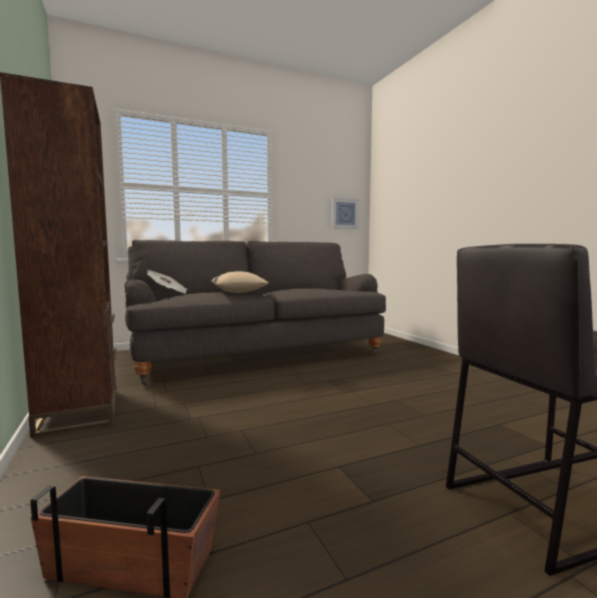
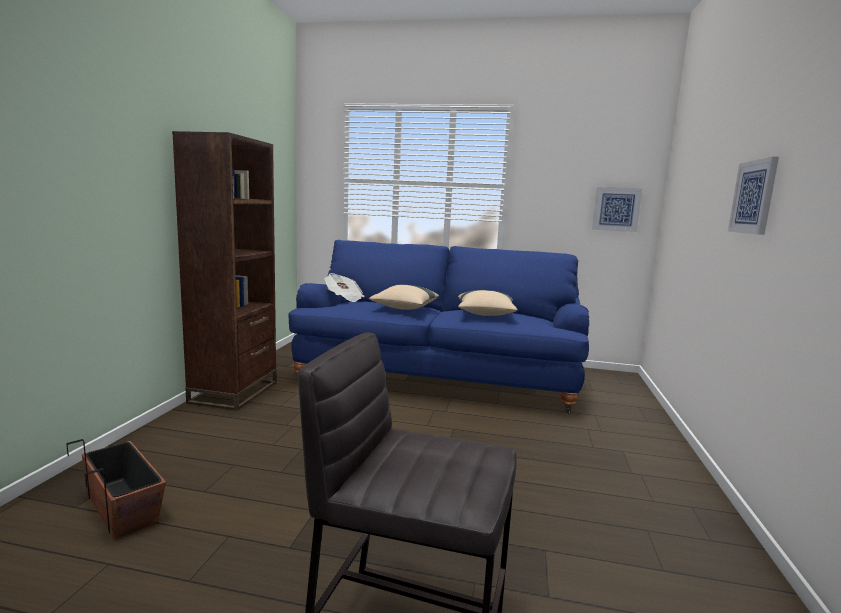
camera: 35 degrees right, 5 degrees up
(257, 355) = (437, 377): grey sofa -> blue sofa
(305, 289) = (485, 314): none -> beige pillow
(487, 185) = (754, 197): none -> picture

